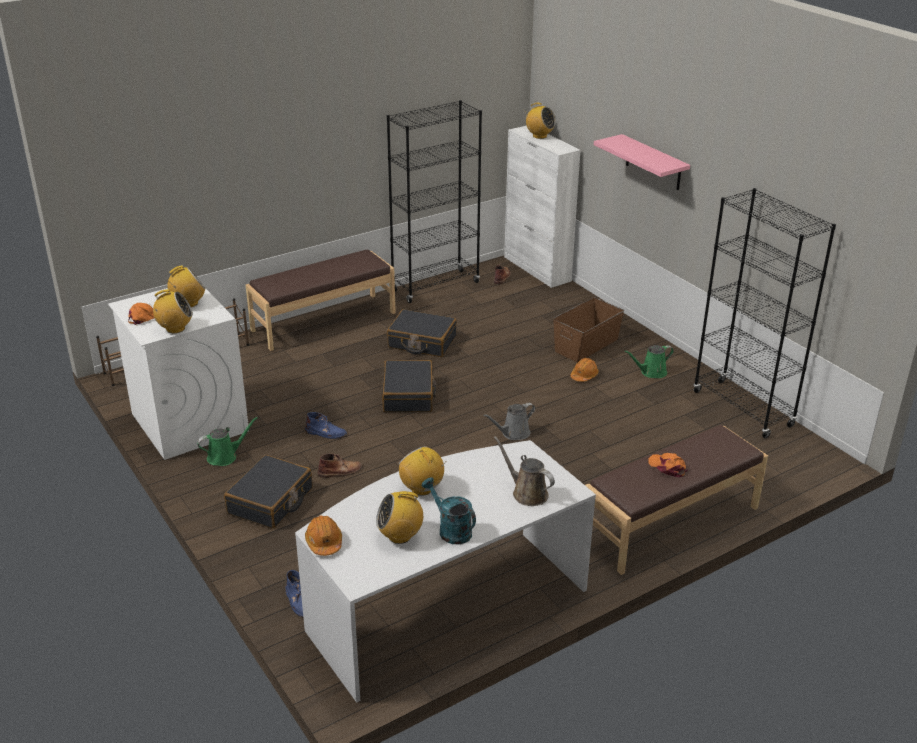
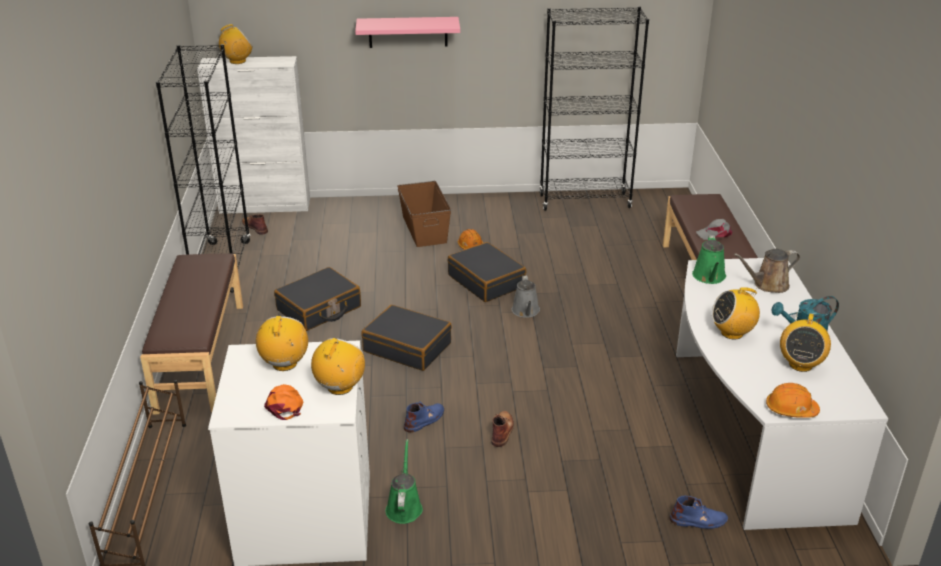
camera: 60 degrees left, 0 degrees up
(270, 501) = (517, 494): black suitcase -> black suitcase (486, 281)
(651, 372) = (497, 217): green watering can -> green watering can (709, 277)
(667, 467) = (714, 234): orange cap -> grey cap

